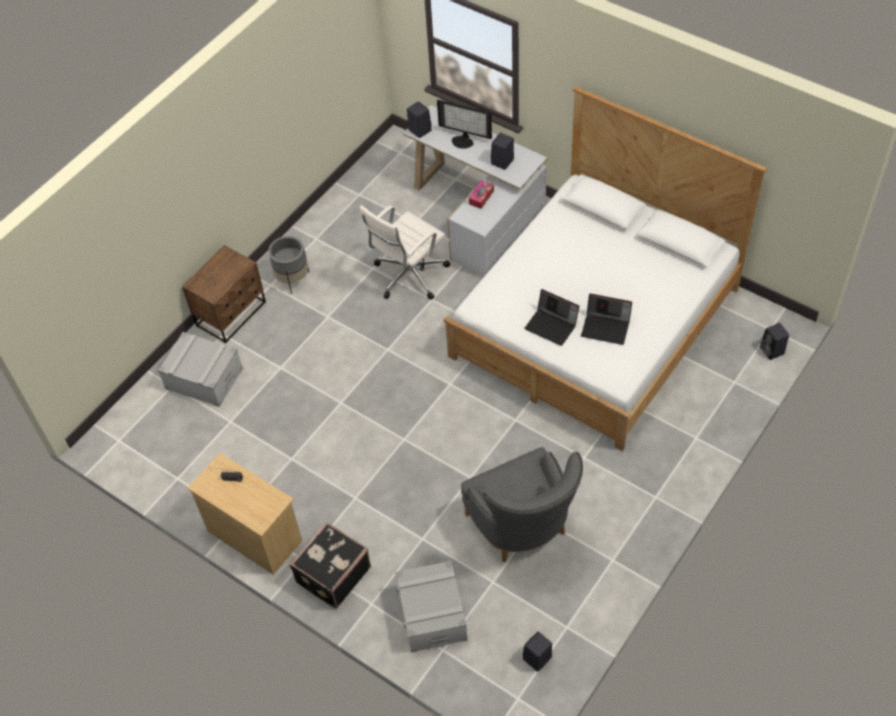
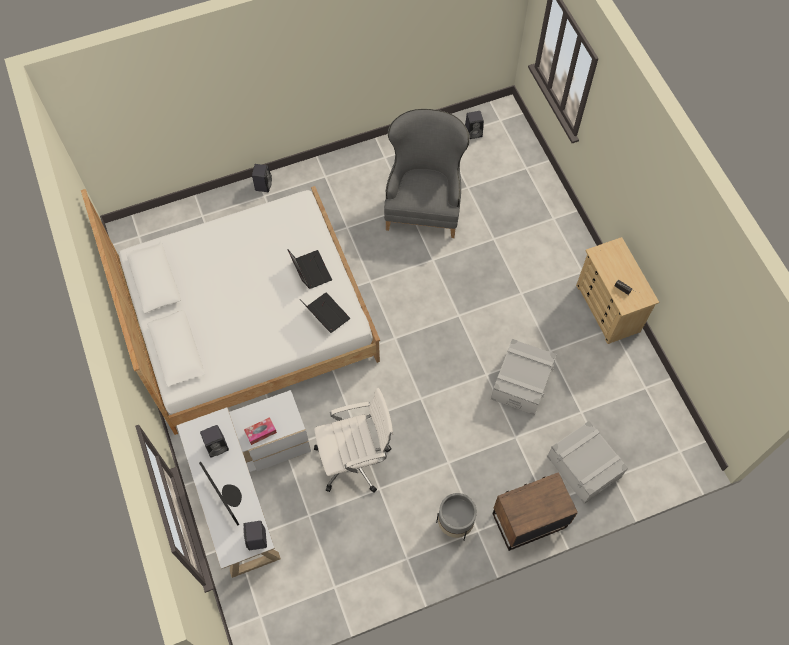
camera: 150 degrees left, 10 degrees up
(332, 574) = (568, 251): black suitcase -> none
(432, 614) = (518, 190): grey storage box -> grey storage box (521, 382)
(606, 327) = (273, 245): laptop -> laptop (325, 314)
(772, 351) = (155, 220): black speaker -> black speaker (263, 184)

